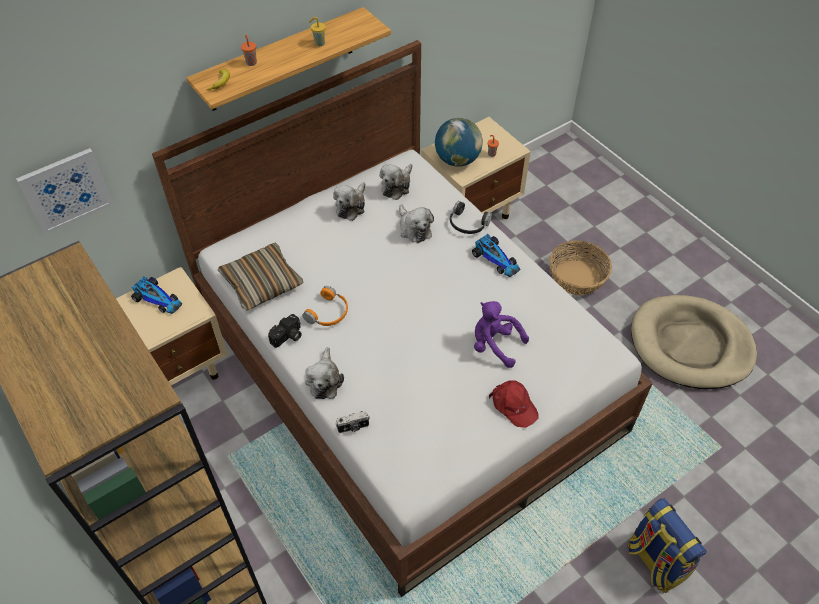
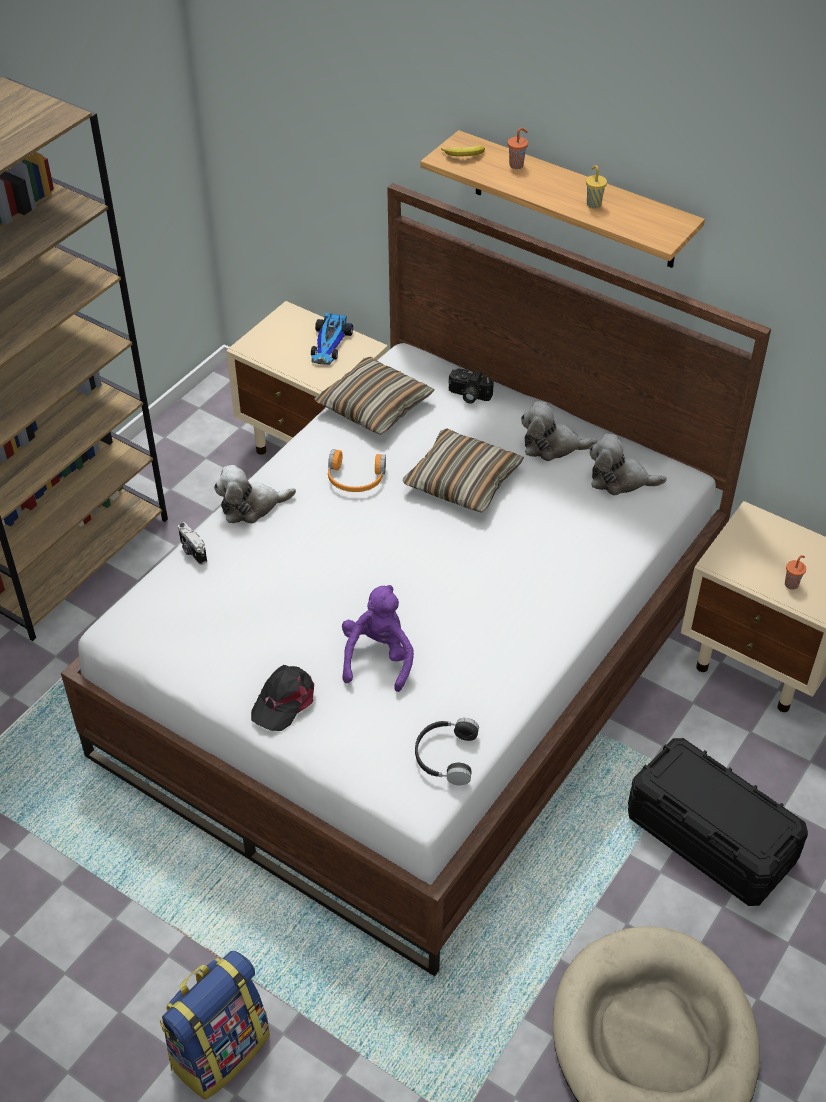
camera: 70 degrees right, 5 degrees down
(66, 190) = (310, 152): picture -> none
(288, 337) = (301, 455): camera -> camera (468, 395)
(360, 258) = (462, 481): none -> pillow
(414, 229) = (547, 519): plush toy -> none
(457, 160) = (748, 547): globe -> none
(467, 224) = (589, 574): black headphones -> black headphones (445, 756)
(496, 259) = (538, 623): toy car -> none
(513, 405) = (284, 700): red cap -> black cap
(577, 277) = (710, 838): basket -> black storage box

